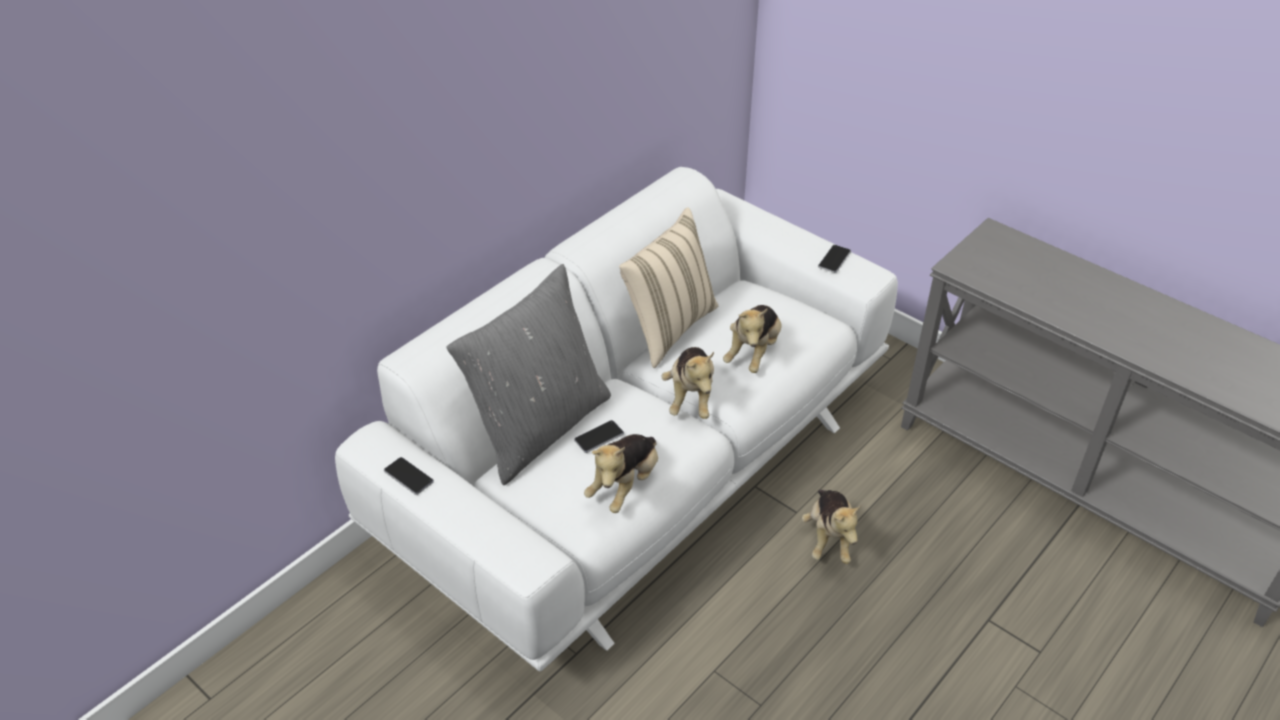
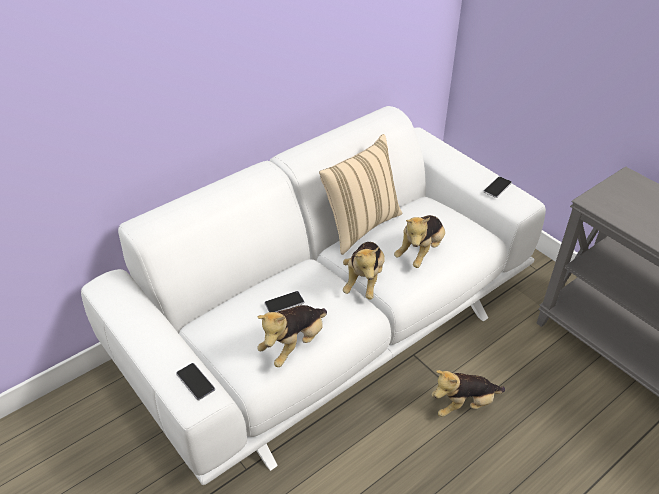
camera: 10 degrees right, 0 degrees up
(408, 477) = (126, 315): phone -> phone (195, 382)
(539, 427) = (243, 289): grey pillow -> none
(829, 538) = (463, 404): plush toy -> plush toy turned 60 degrees clockwise

